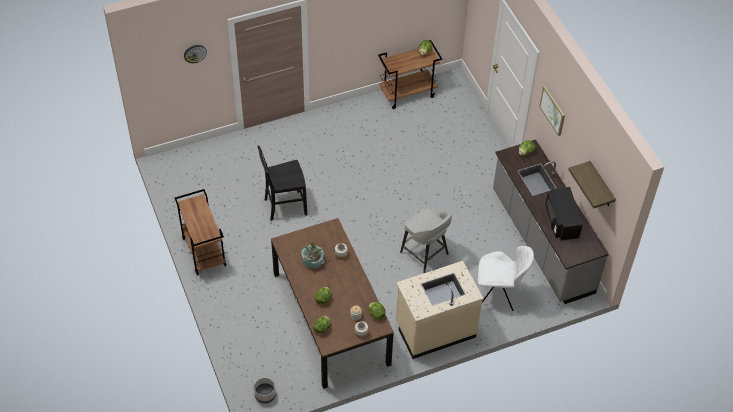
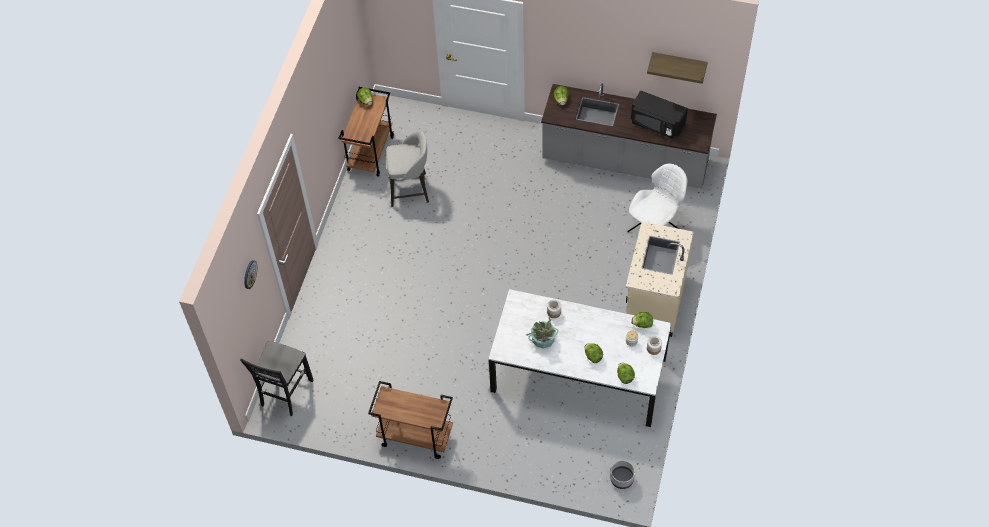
camera: 50 degrees left, 5 degrees up
(284, 206) = (418, 335): black chair -> black chair (285, 393)
(331, 318) = (579, 374): brown dining table -> white dining table
(425, 254) = (567, 256): grey stool -> grey stool (410, 189)
(553, 110) = (570, 42): picture -> none

